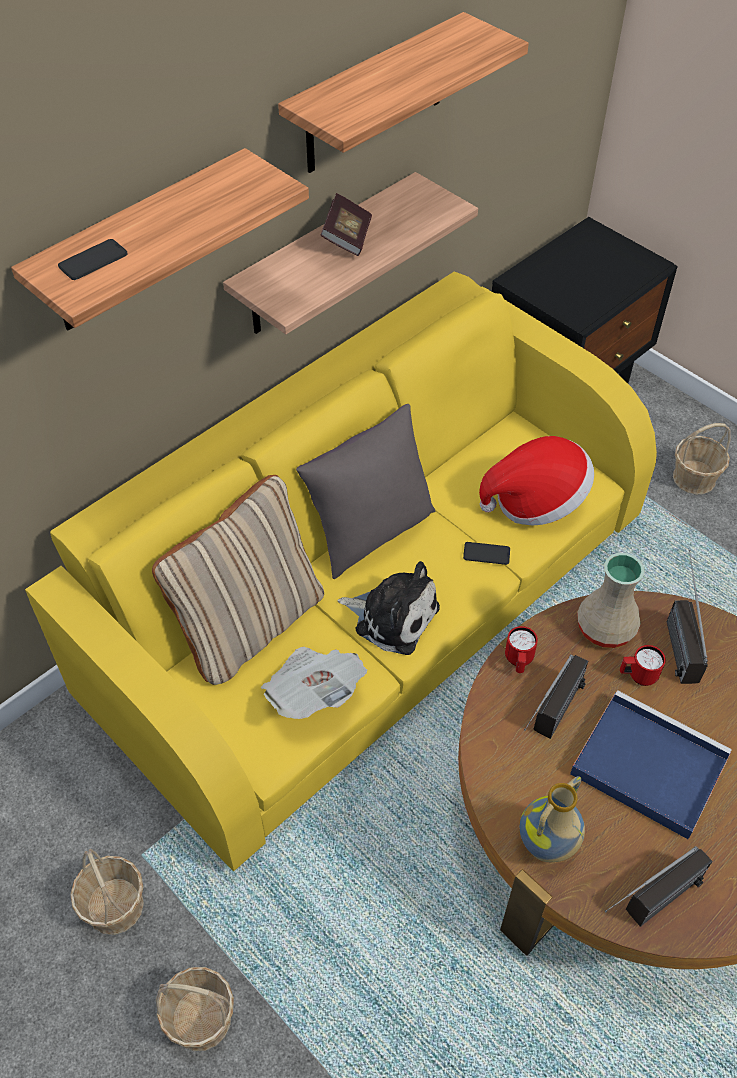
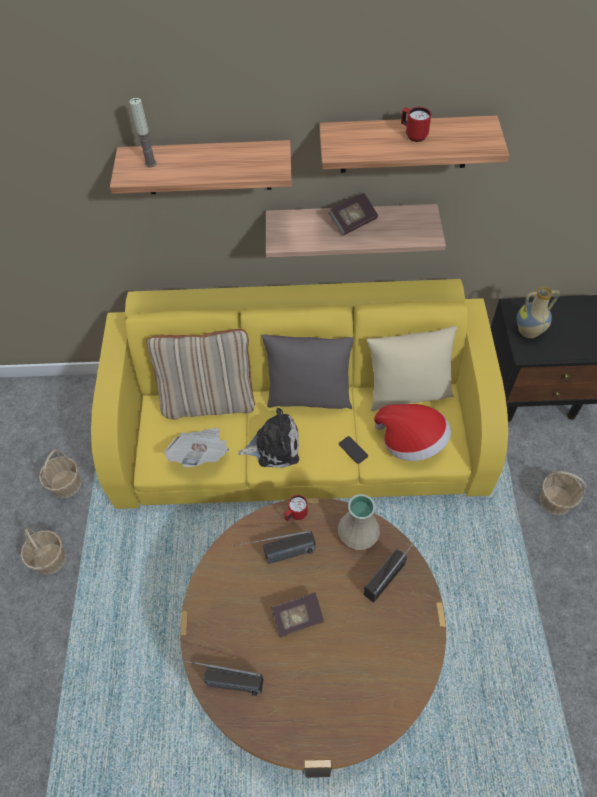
camera: 45 degrees right, 5 degrees up
(93, 260) = (150, 163): phone -> candle
(392, 616) = (274, 446): plush toy -> plush toy turned 75 degrees counterclockwise
(474, 454) = (407, 393): none -> beige pillow
(547, 846) = (209, 611): vase -> vase (528, 332)
(637, 676) = (346, 571): red mug -> red mug (413, 135)
(645, 765) = (297, 617): blue tray -> book

